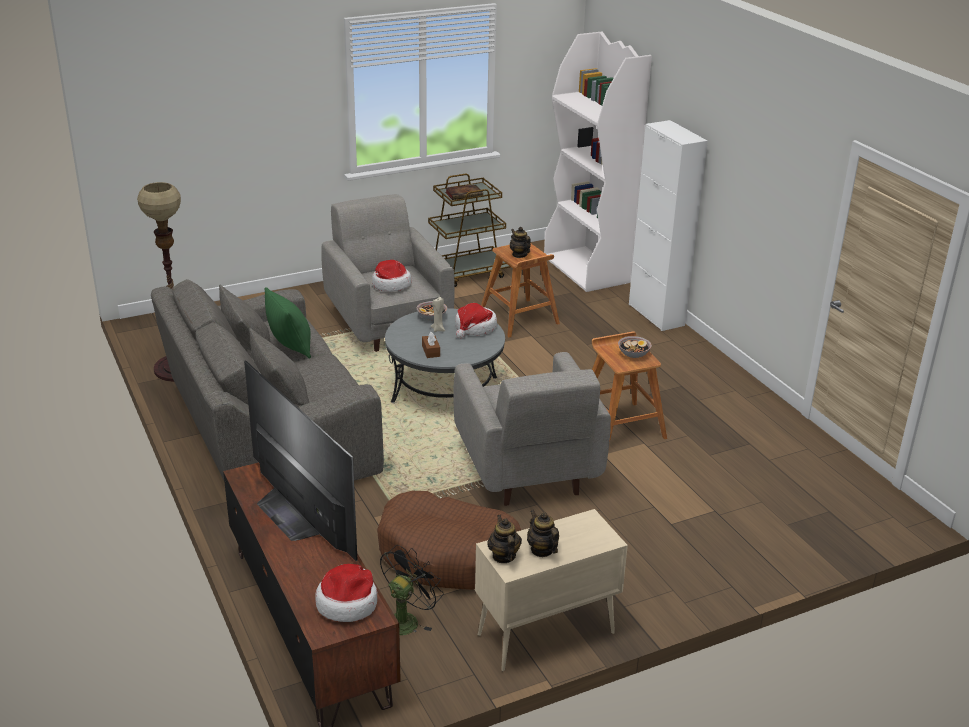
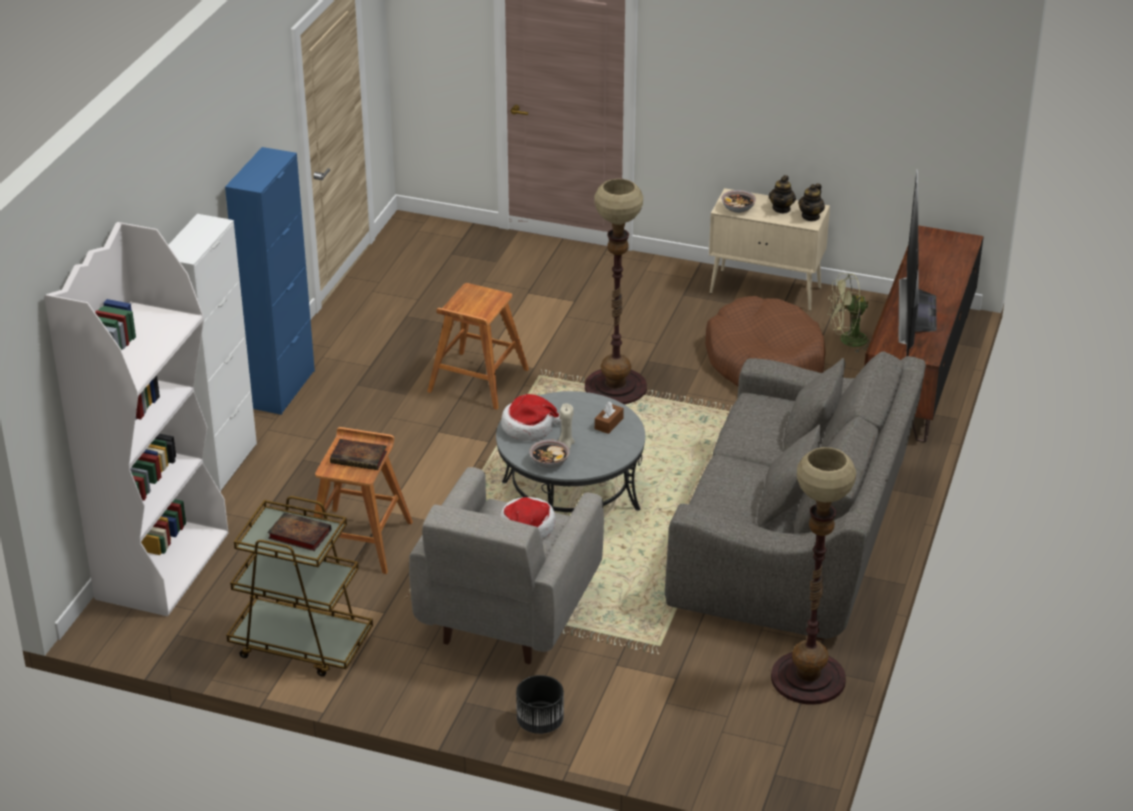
camera: 135 degrees left, 5 degrees up
(290, 347) = (750, 471): green pillow -> none
(306, 295) = (539, 722): none -> black planter
(347, 603) = (936, 246): hat -> none
(406, 619) = (847, 341): black fan -> green fan
(519, 255) = (360, 457): teapot -> book
(526, 471) = (616, 387): grey armchair -> floor lamp
(633, 354) = (469, 300): bowl -> bowl (738, 208)
(713, 362) = (282, 389): none -> blue cabinet

